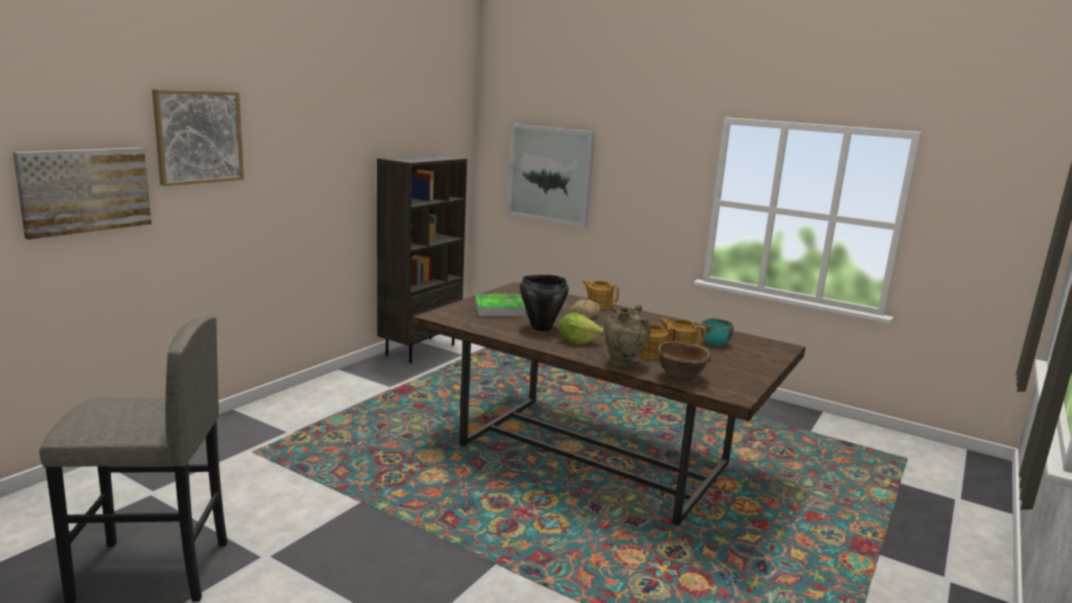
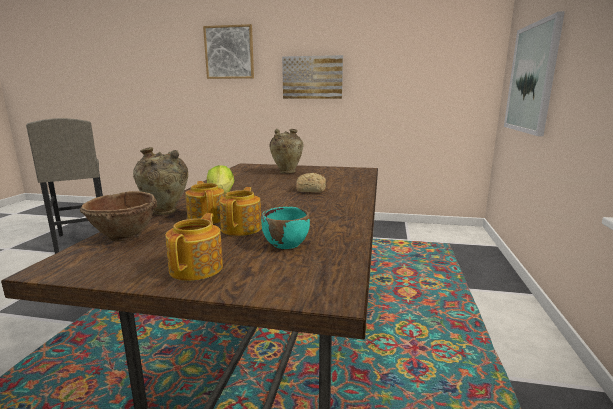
camera: 70 degrees right, 0 degrees up
(85, 190) = (174, 78): picture -> picture (312, 77)
(420, 349) = (391, 226): brown bookcase -> none
(499, 309) = (286, 172): tray -> beige vase
(541, 328) = (248, 184): black cooking pot -> none
(599, 305) = (358, 190): teapot -> teapot (197, 268)

